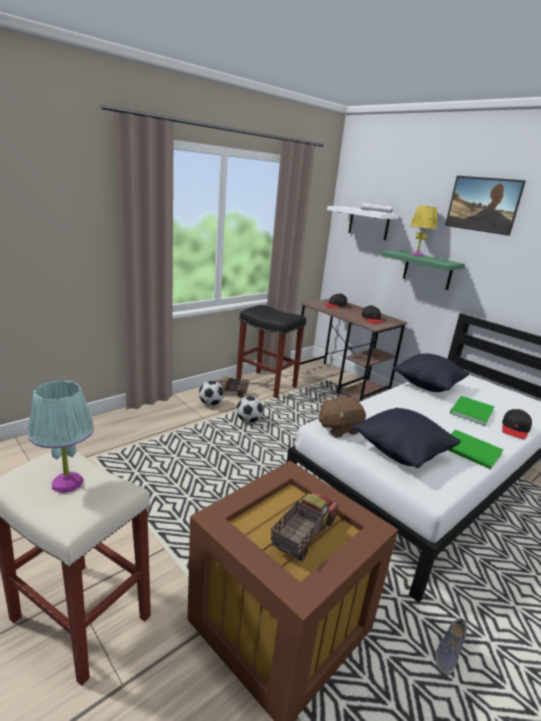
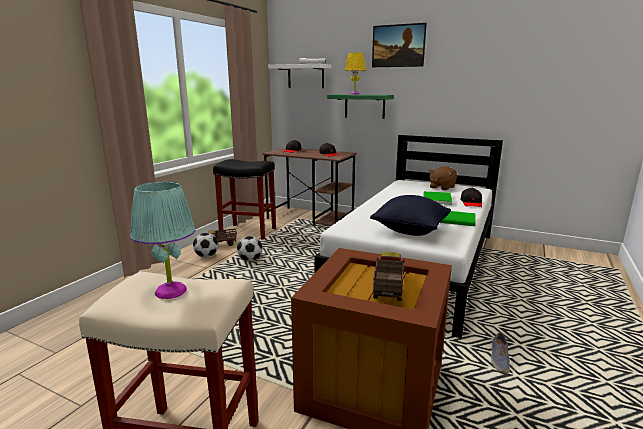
camera: 20 degrees left, 5 degrees down
(338, 428) = (353, 227): brown plush toy -> brown plush toy (441, 187)
(427, 385) = (394, 192): black pillow -> none

